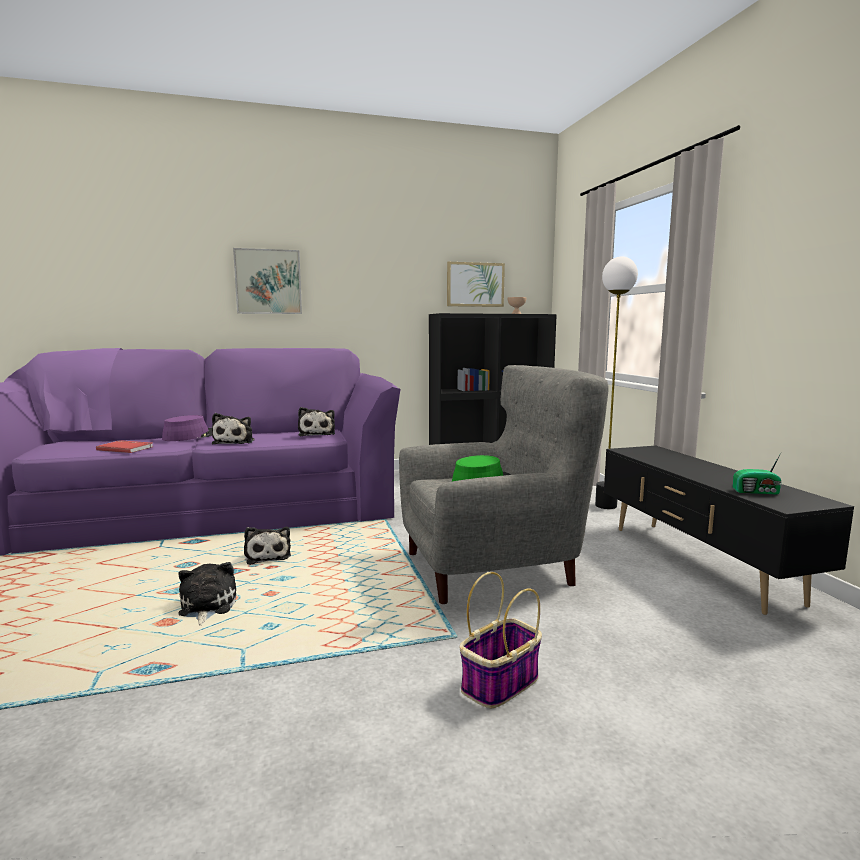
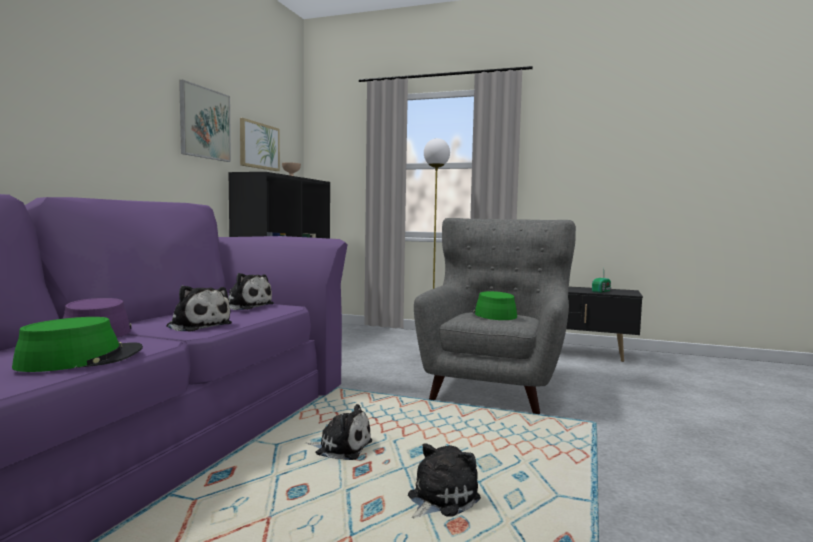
camera: 55 degrees left, 5 degrees down
(126, 448) = (81, 359): red book -> green hat
(206, 607) = (439, 499): plush toy -> plush toy turned 105 degrees clockwise
(268, 281) = (66, 103): picture -> picture (205, 123)
(500, 684) = (665, 429): basket -> none

